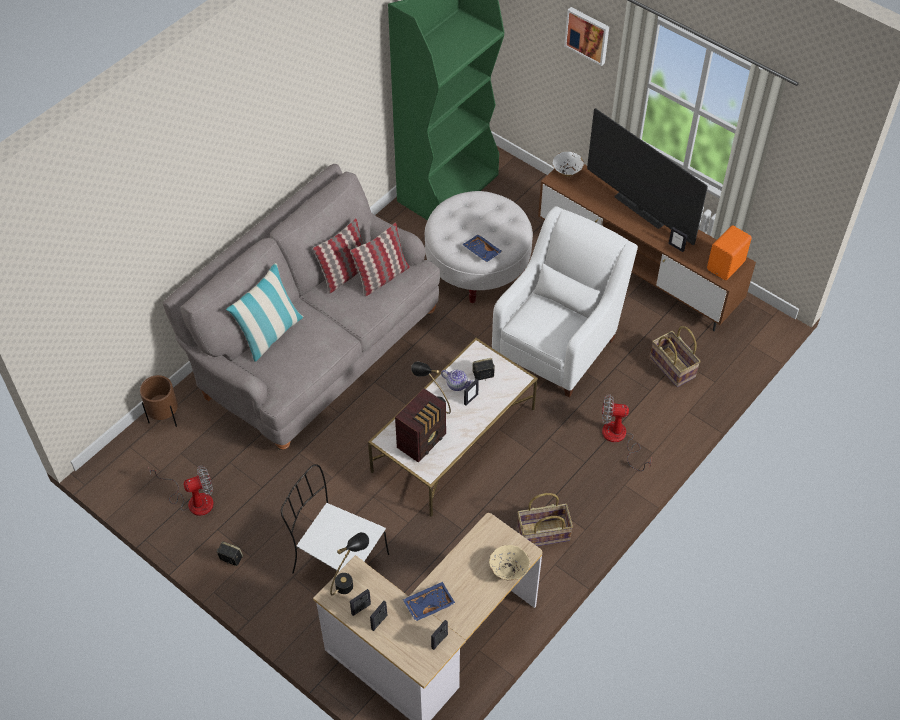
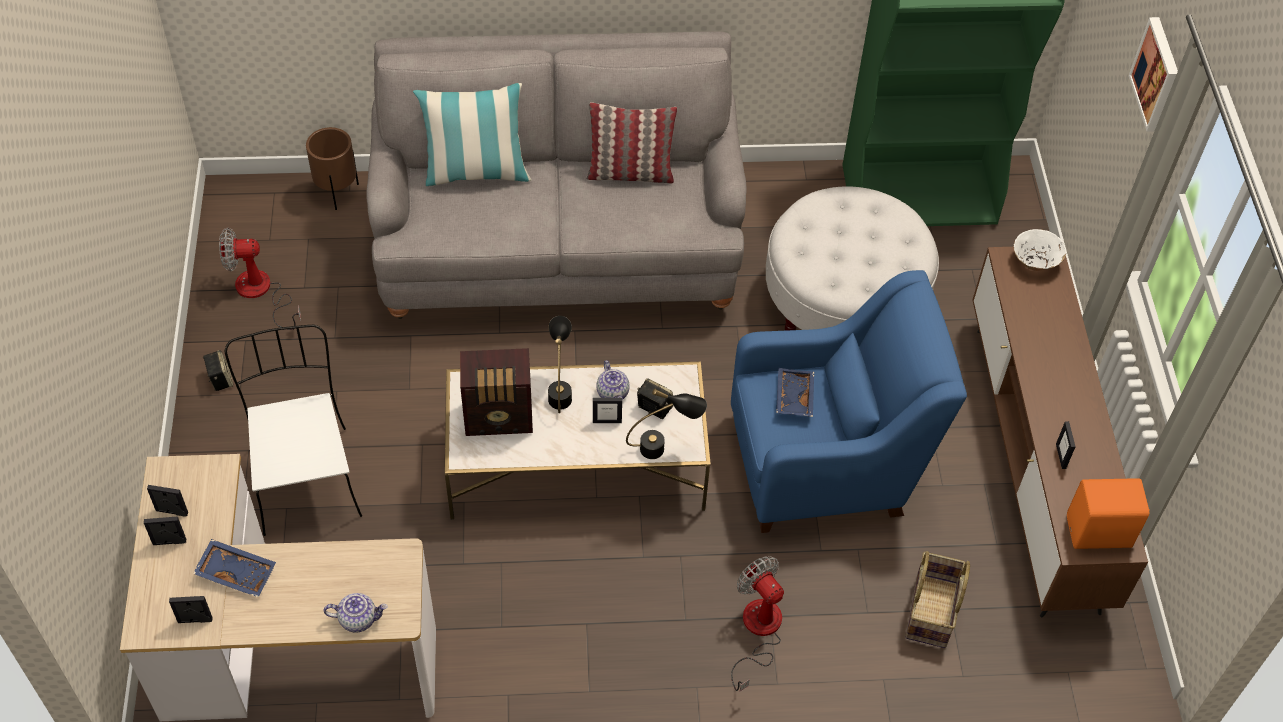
camera: 45 degrees right, 0 degrees up
(193, 500) = (261, 292): fan -> fan turned 150 degrees clockwise
(350, 579) = (201, 473): black table lamp -> black table lamp (664, 448)
(382, 277) = (662, 207): pillow -> none
(481, 252) = (821, 273): blue tray -> blue tray (793, 397)
(508, 569) = (358, 619): beige bowl -> teapot
(543, 534) = (538, 651): basket -> none
(558, 343) = (827, 463): white armchair -> blue armchair
(639, 210) = (1070, 376): television -> none

